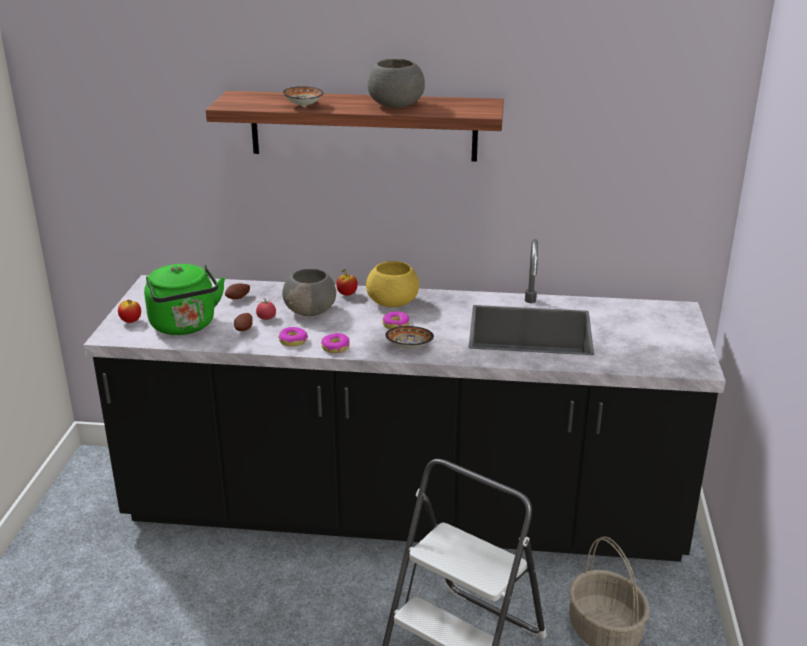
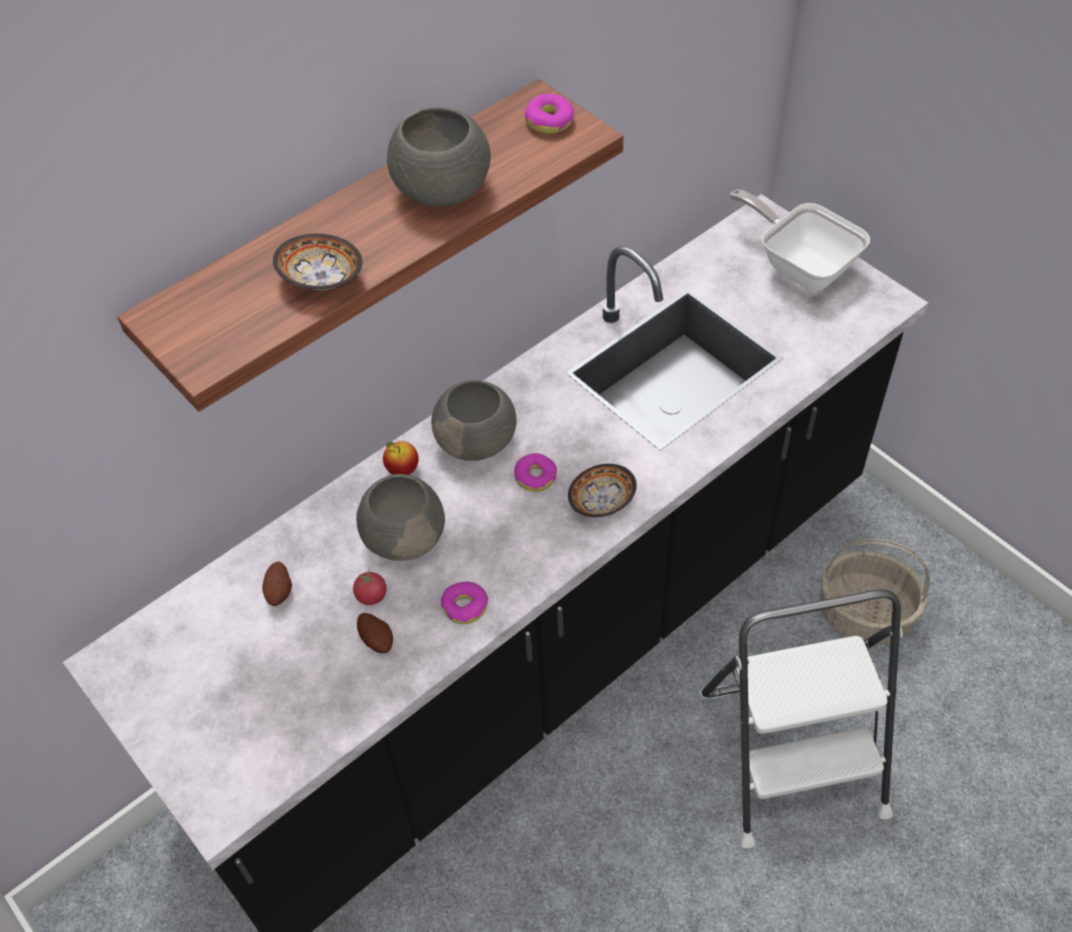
camera: 45 degrees left, 25 degrees up
(131, 321) = (203, 760): apple -> none
(185, 326) = (292, 702): green kettle -> none
(335, 347) = (528, 574): donut -> donut (549, 121)
(393, 303) = (477, 440): yellow bowl -> grey bowl
(670, 332) = (800, 265): none -> frying pan

